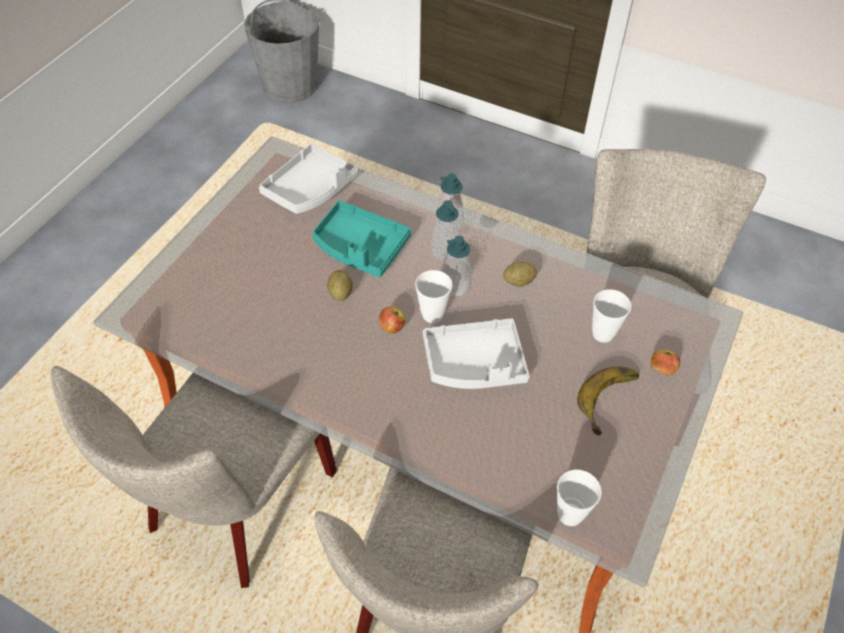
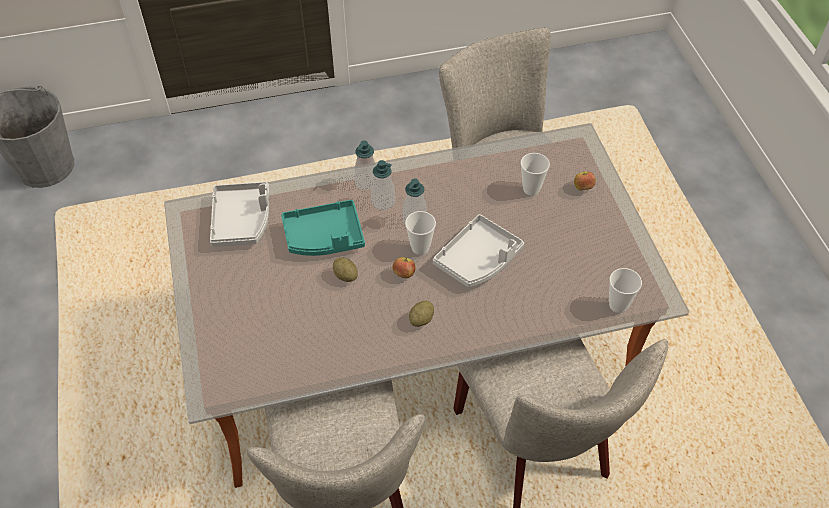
camera: 40 degrees left, 0 degrees up
(518, 281) = (450, 190): potato -> potato (421, 319)
(612, 402) = (576, 225): banana -> none

